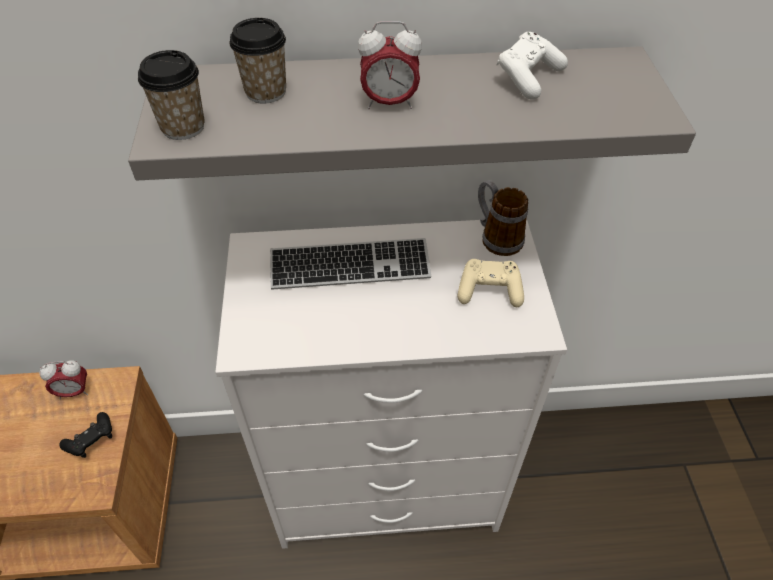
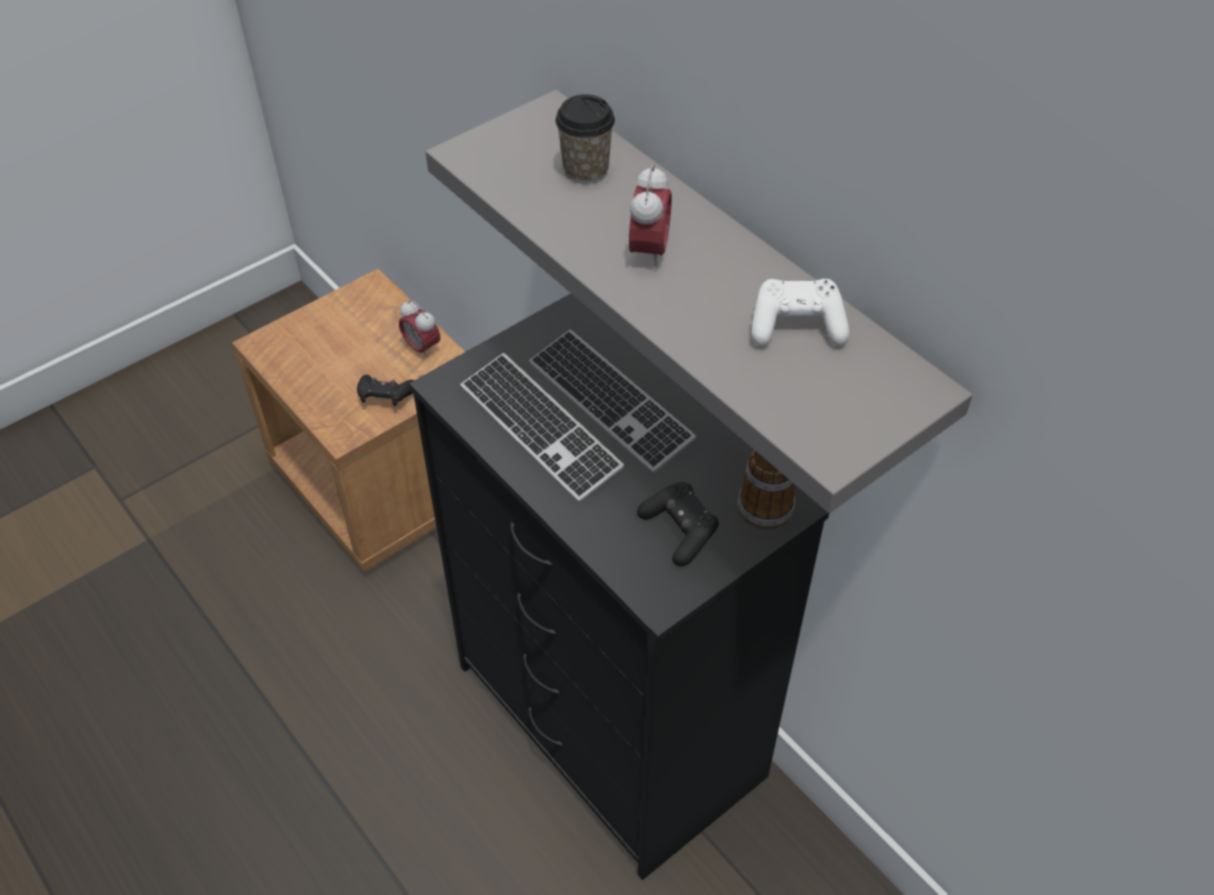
camera: 55 degrees right, 0 degrees up
(183, 127) = (491, 153): cup -> none
(338, 316) = (540, 429): none -> keyboard
(388, 482) = (612, 722): white dresser -> black dresser
(389, 103) = (649, 252): alarm clock -> alarm clock turned 135 degrees counterclockwise
(489, 291) = (679, 531): beige game controller -> black game controller

